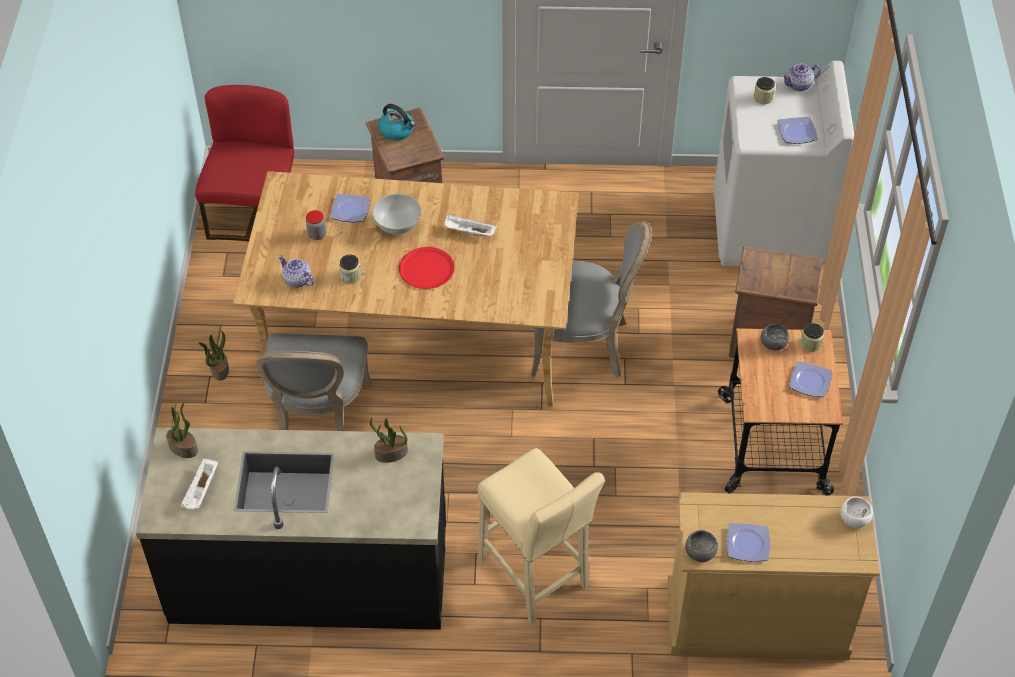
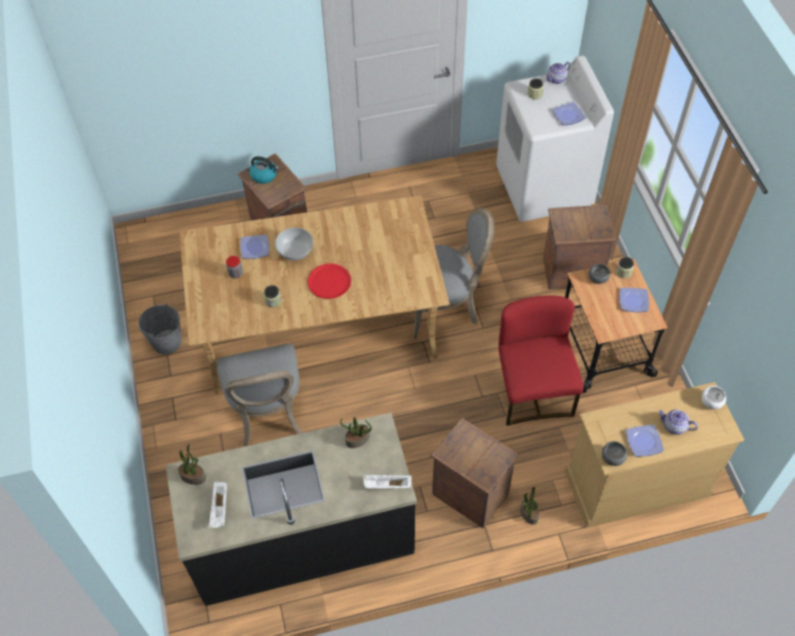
camera: 15 degrees left, 5 degrees up
(219, 369) = (178, 390): potted plant -> potted plant (528, 514)
(225, 310) = (166, 342): none -> grey bucket
(255, 213) = (165, 260): red chair -> red chair (533, 391)
(297, 280) = (233, 314): teapot -> teapot (674, 426)
(469, 232) = (351, 245): white tray -> white tray (386, 485)
(535, 577) = (470, 494): beige stool -> crate

